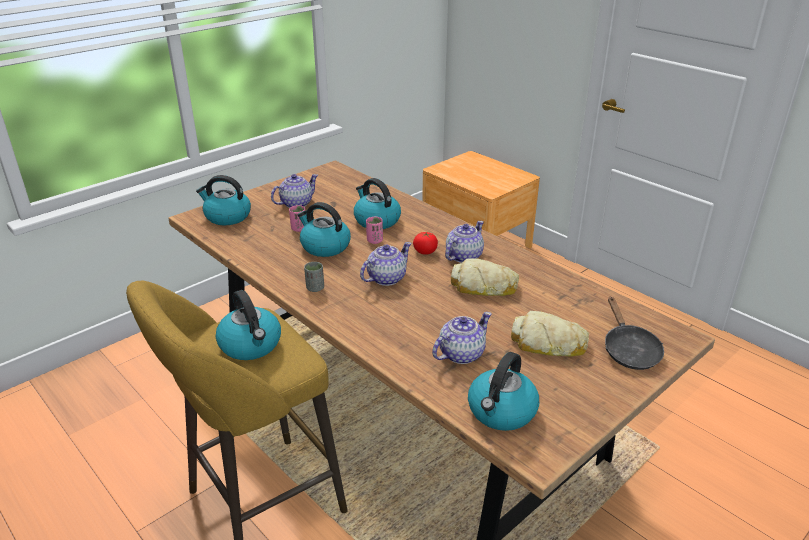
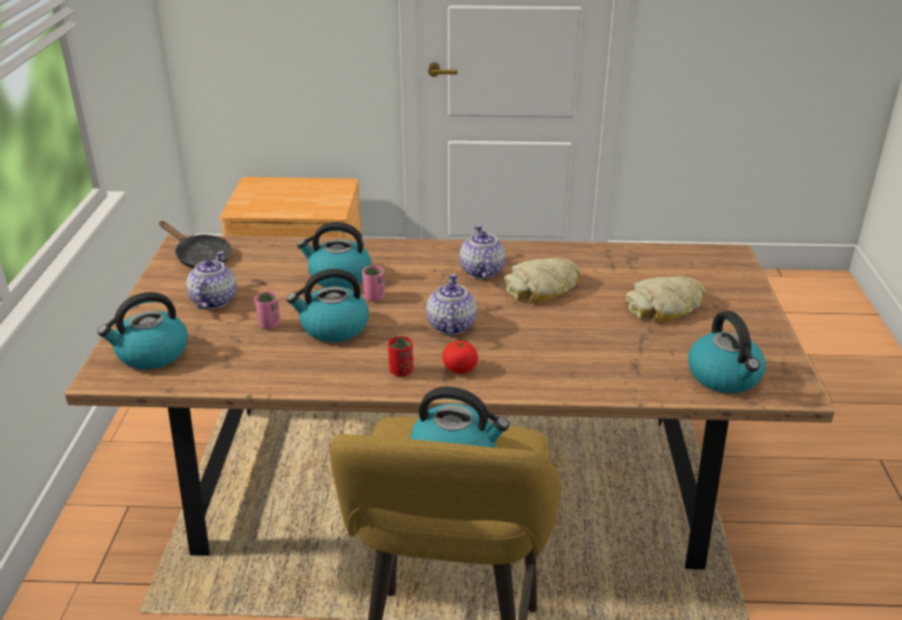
camera: 45 degrees left, 0 degrees up
(315, 288) = (401, 371): grey cup -> red cup
(425, 251) = (440, 283): tomato -> tomato (459, 369)
(460, 354) = (624, 353): teapot -> none
(629, 350) = (720, 282): black frying pan -> black frying pan (200, 257)

